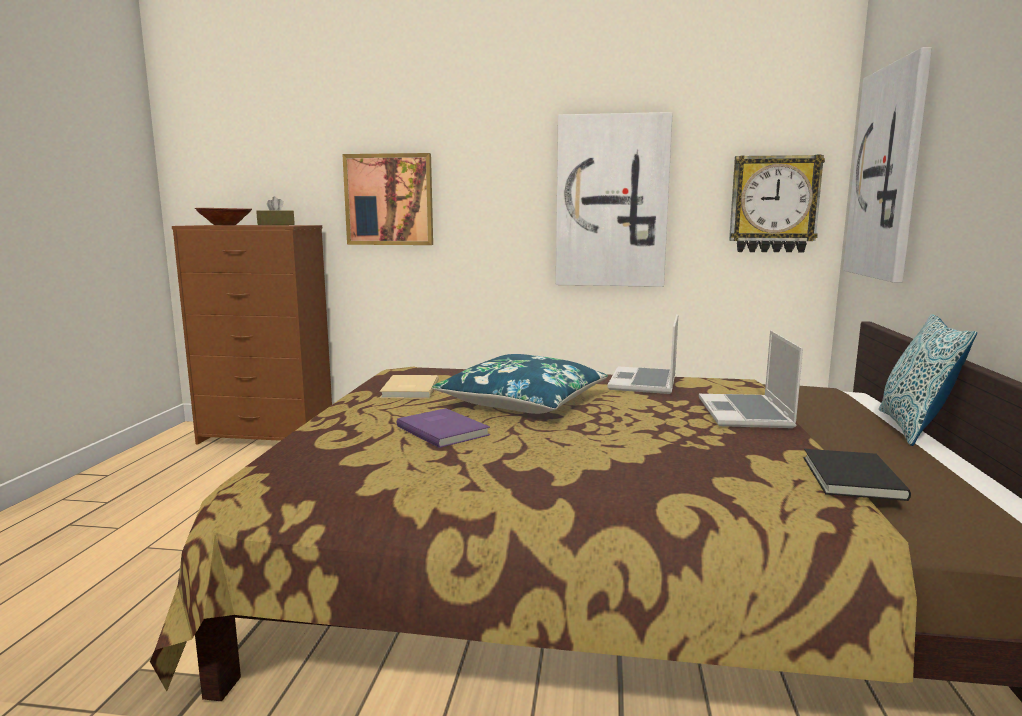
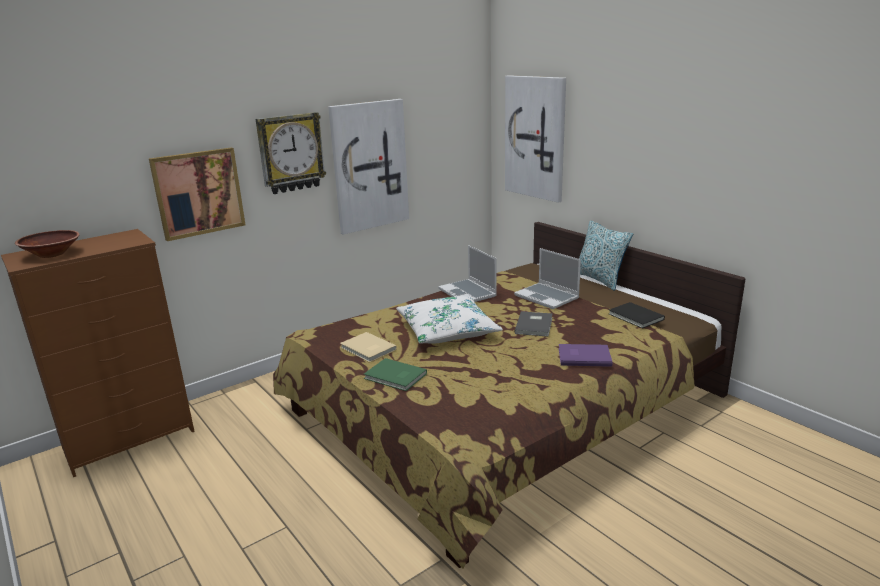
camera: 45 degrees left, 10 degrees up
(276, 225) = (104, 241): brown tissue box -> none
(362, 415) = (395, 377): none -> green book
(443, 430) = (459, 365): purple book -> purple book (583, 356)
(523, 402) = (447, 330): blue pillow -> white pillow
(643, 431) = (535, 325): none -> grey book
(773, 204) = (458, 152): wall clock -> wall clock (291, 153)

